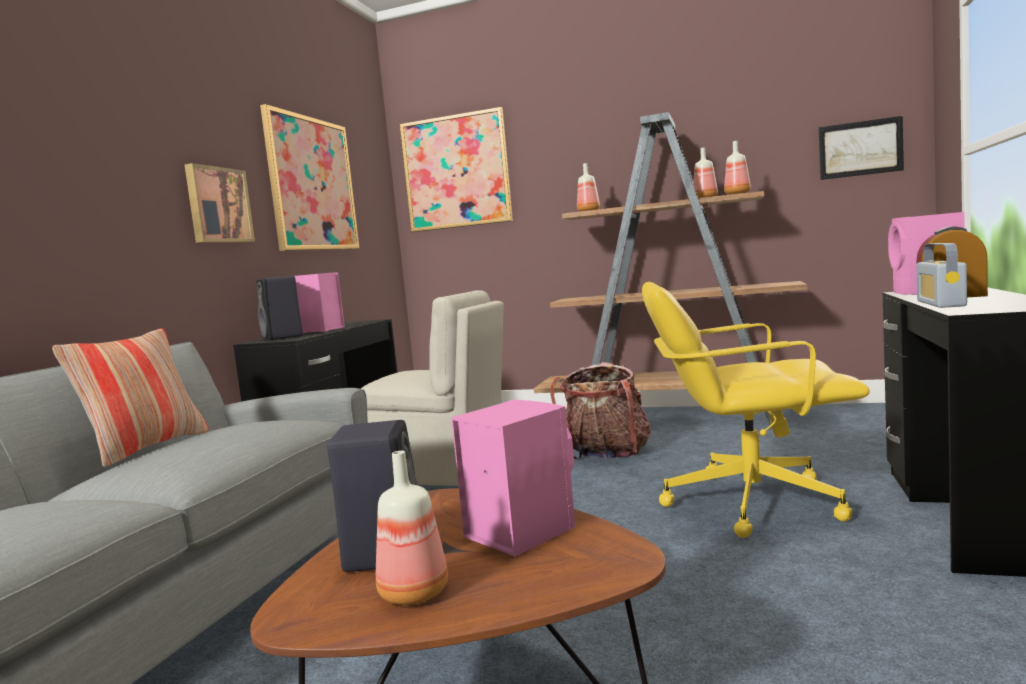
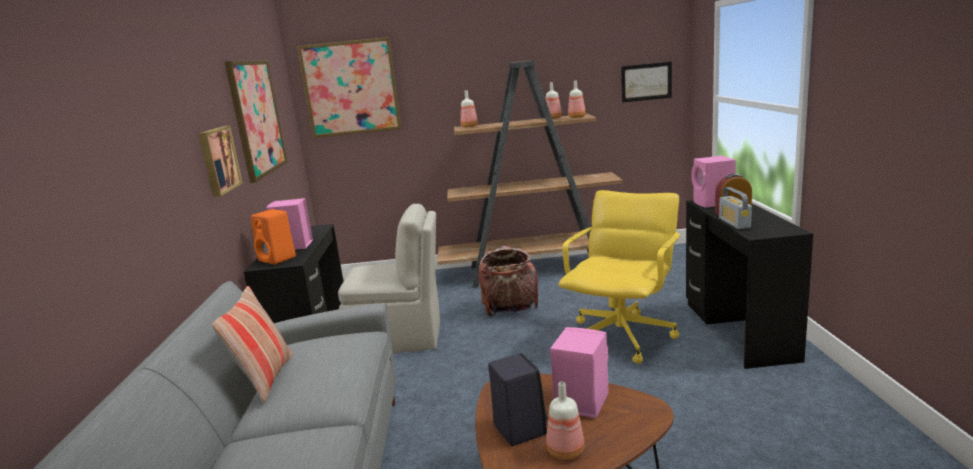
camera: 20 degrees left, 10 degrees up
(283, 337) = (278, 259): black speaker -> orange speaker
(749, 502) = (622, 337): yellow office chair -> yellow office chair turned 135 degrees clockwise

